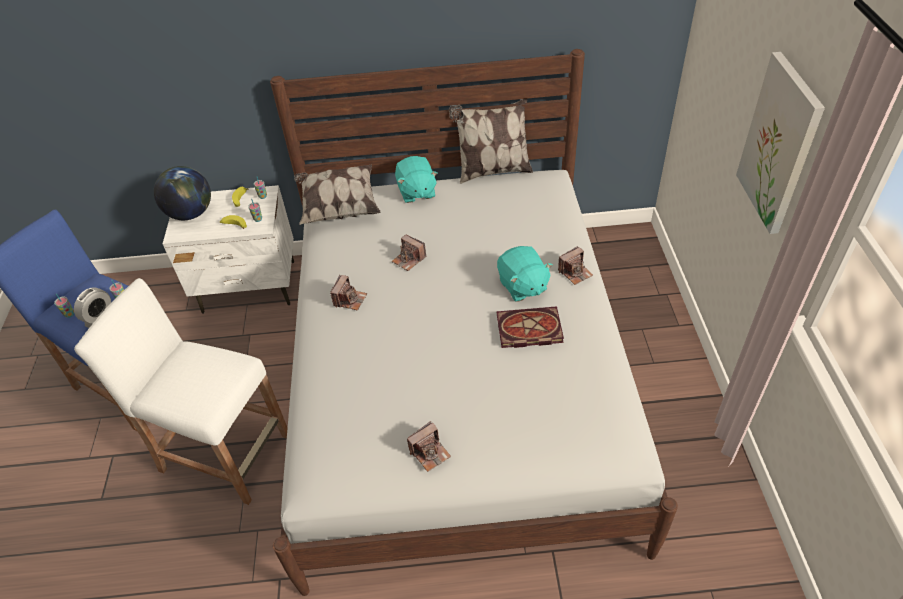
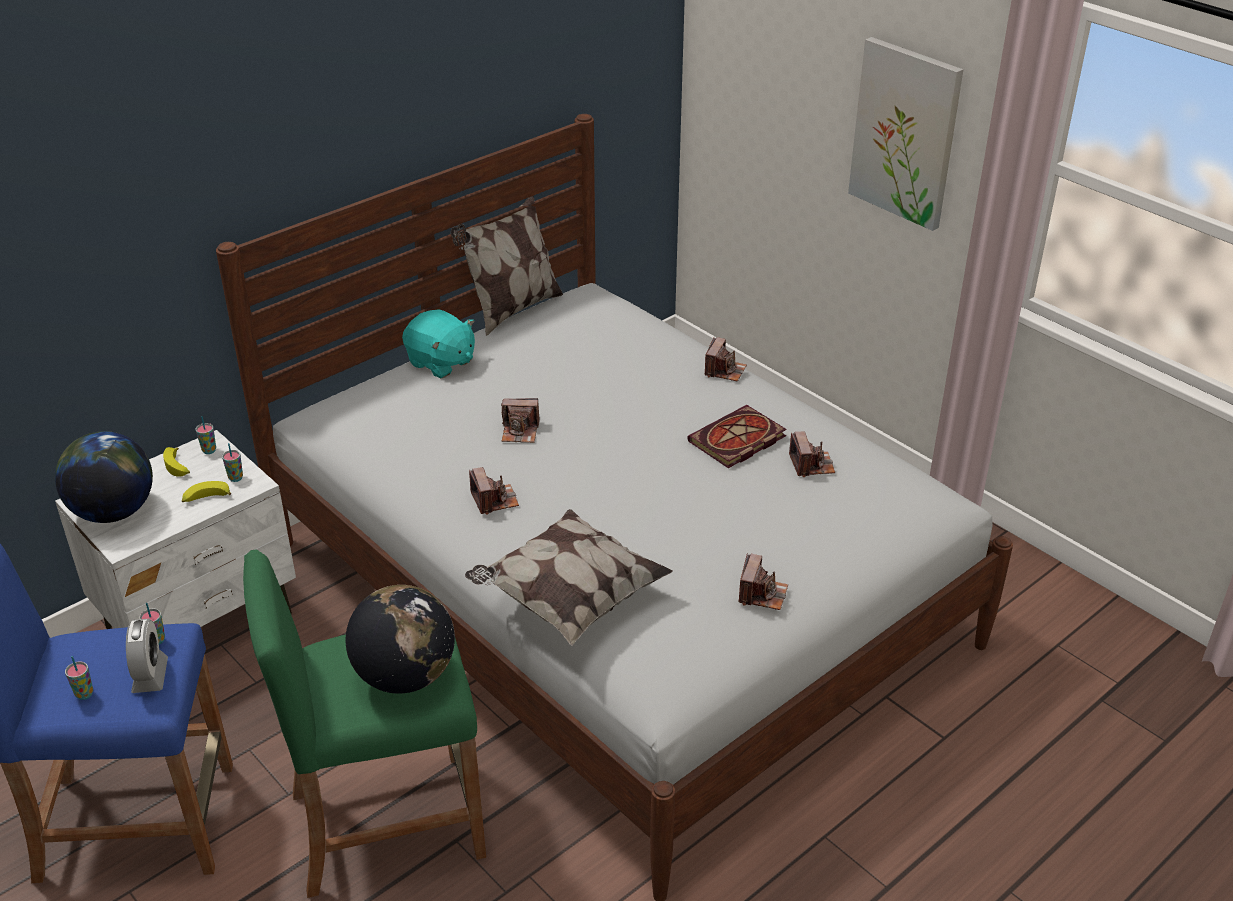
camera: 40 degrees left, 10 degrees down
(197, 389) = (405, 676): none -> globe
(225, 453) = (387, 823): white stool -> green stool
(339, 207) = (354, 415): pillow -> pillow (568, 598)
(522, 286) = (683, 405): turquoise plush toy -> none
(558, 373) = (811, 465): none -> camera

